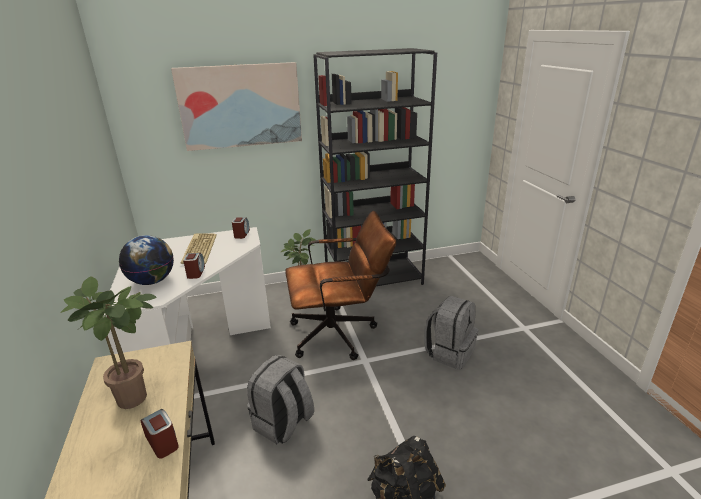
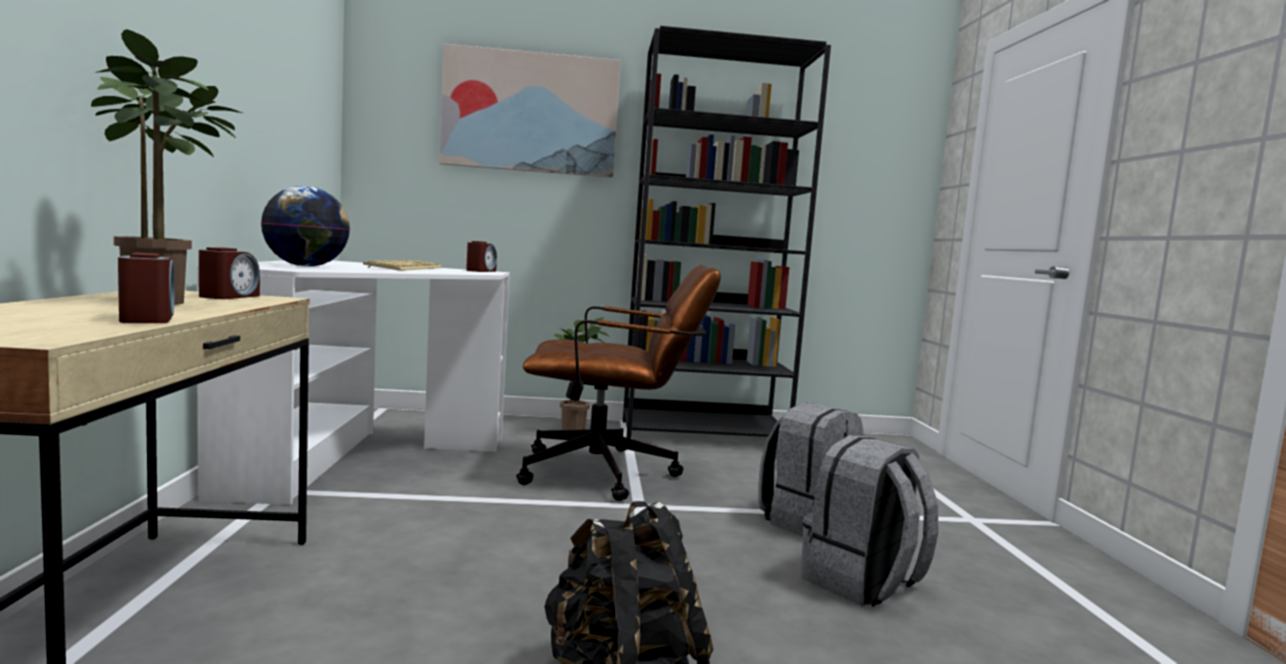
camera: 10 degrees right, 20 degrees down
(196, 272) = (378, 270): alarm clock -> alarm clock (229, 296)
(283, 423) = (443, 544): grey backpack -> grey backpack (862, 583)

